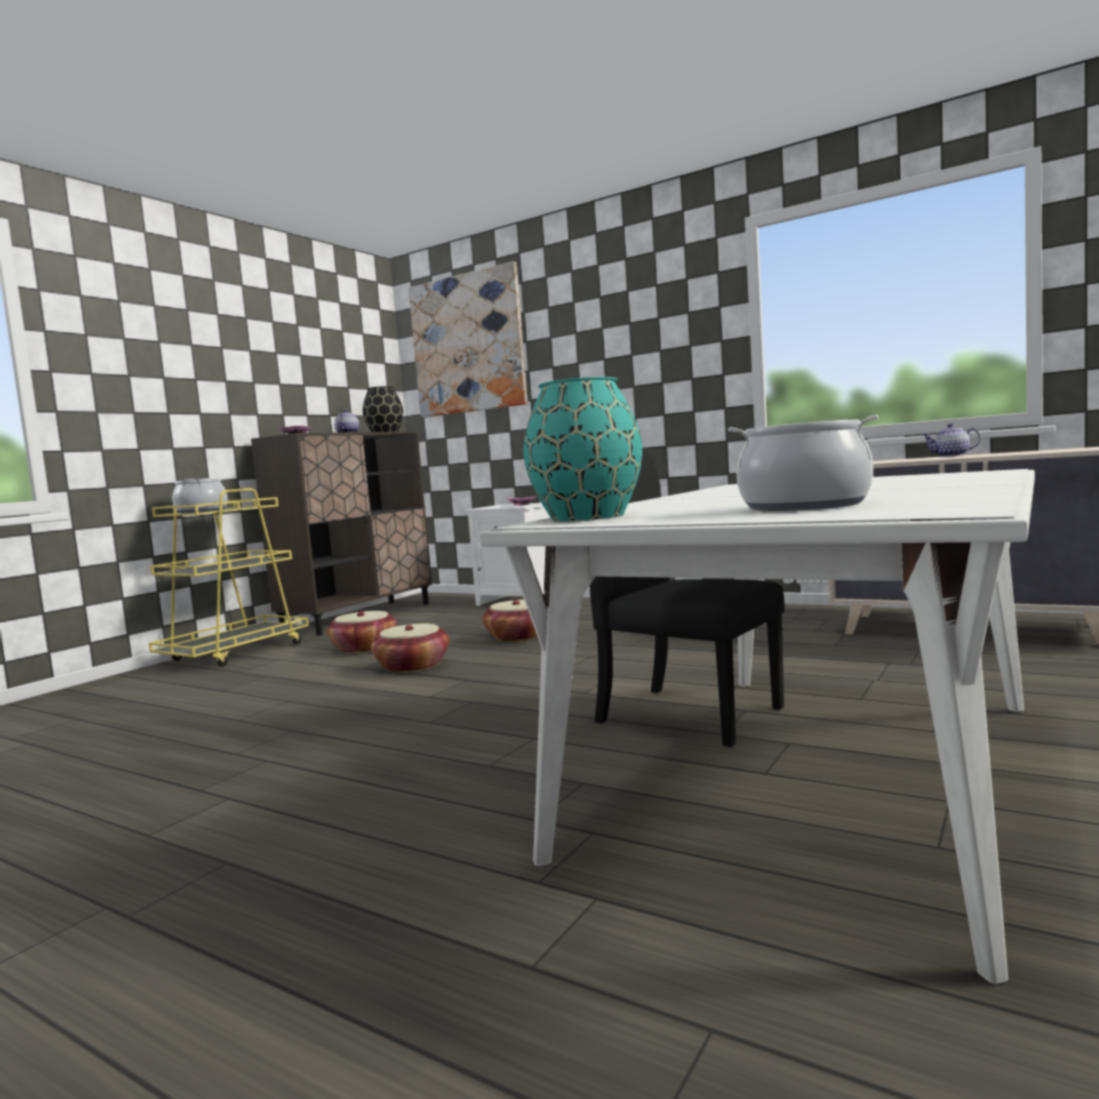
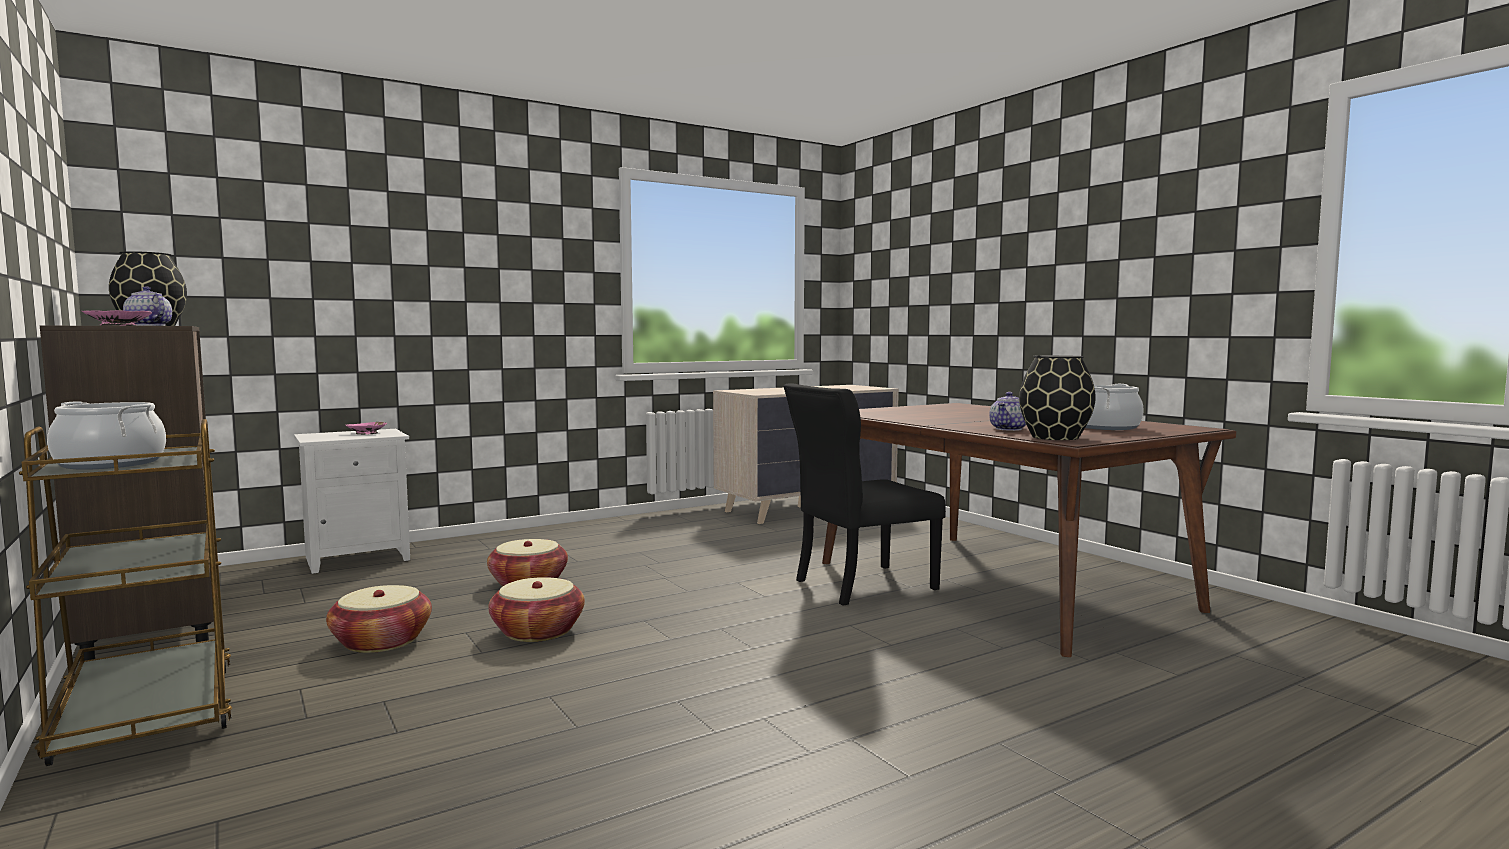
camera: 65 degrees left, 0 degrees up
(235, 653) = (146, 715): yellow cart -> brown cart
(468, 344) = (242, 207): picture -> none
(589, 517) = (1054, 437): turquoise vase -> black vase
(820, 774) = (999, 585): white dining table -> brown dining table
(951, 456) = (783, 388): teapot -> teapot (1009, 429)

